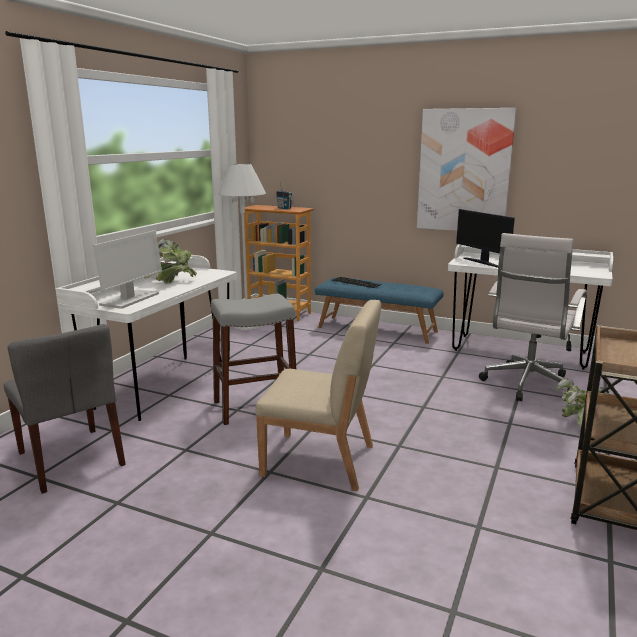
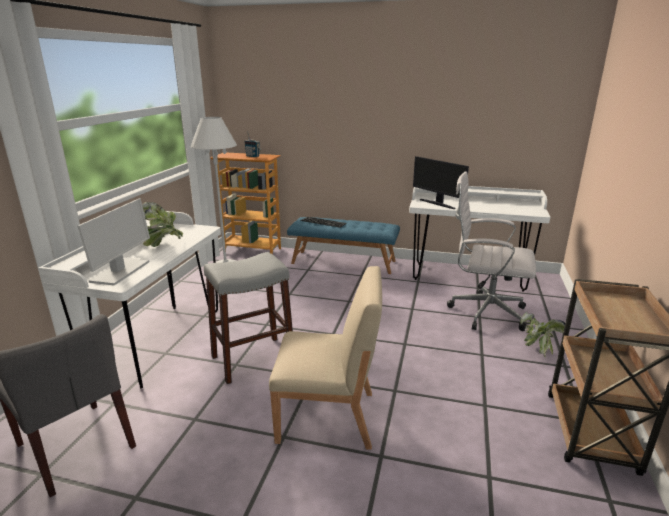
camera: 10 degrees left, 5 degrees up
(464, 171) = (416, 121): picture -> none
(526, 385) = (484, 312): white office chair -> white office chair turned 90 degrees clockwise

